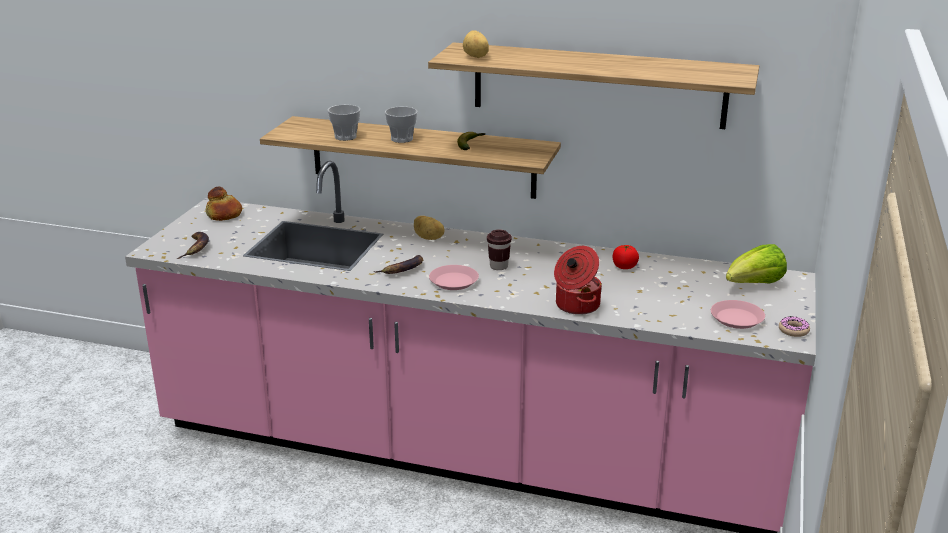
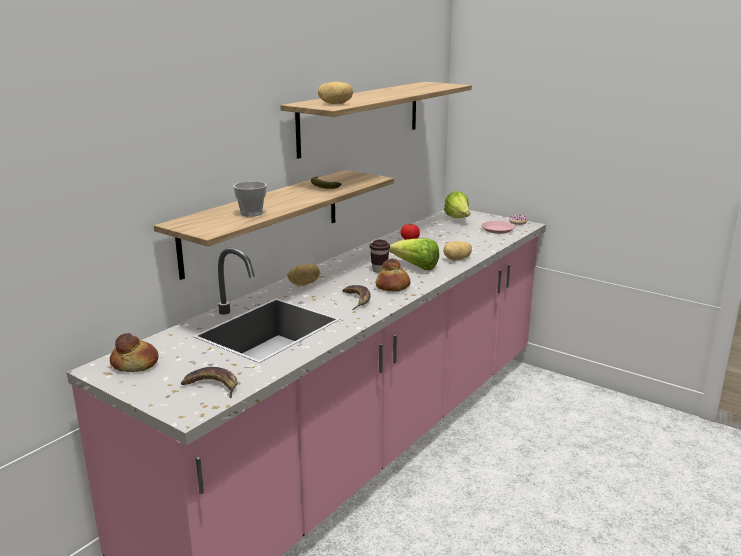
camera: 70 degrees left, 5 degrees down
(401, 139) = (283, 199): cup -> none
(454, 281) = (393, 286): pink plate -> bread
(525, 285) = (416, 267): none -> lettuce
(576, 305) = (457, 259): cooking pot -> potato

